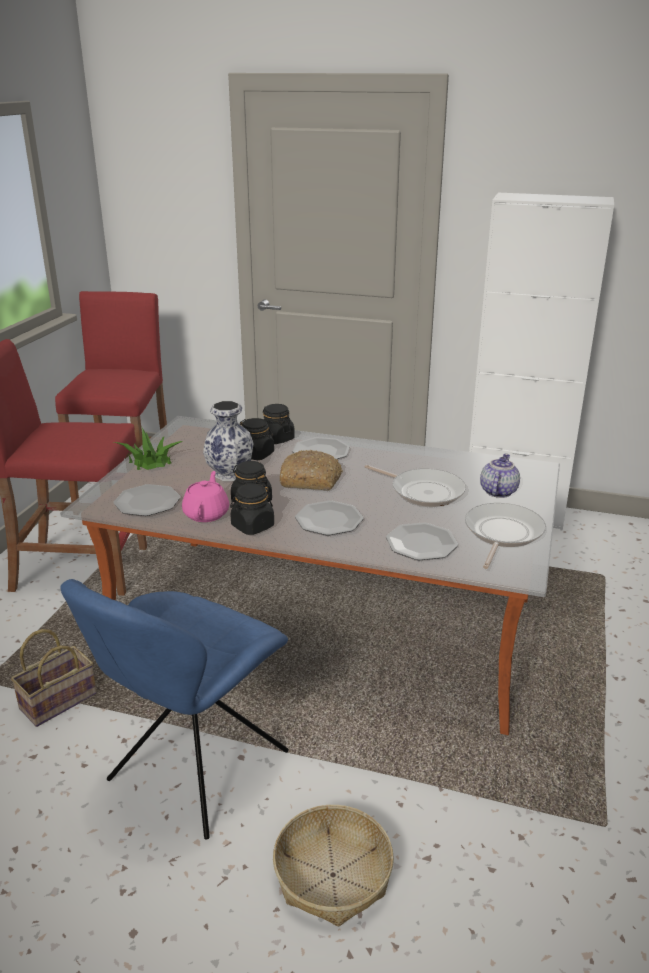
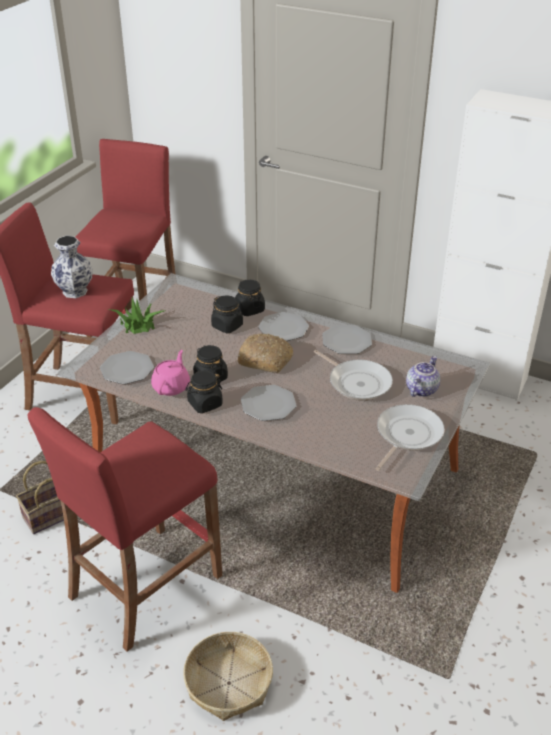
camera: 10 degrees right, 10 degrees up
(194, 770) = (144, 586): blue chair -> red stool
(229, 474) = (199, 345): vase -> vase (74, 291)
(421, 543) = (336, 437): plate -> plate (346, 341)

